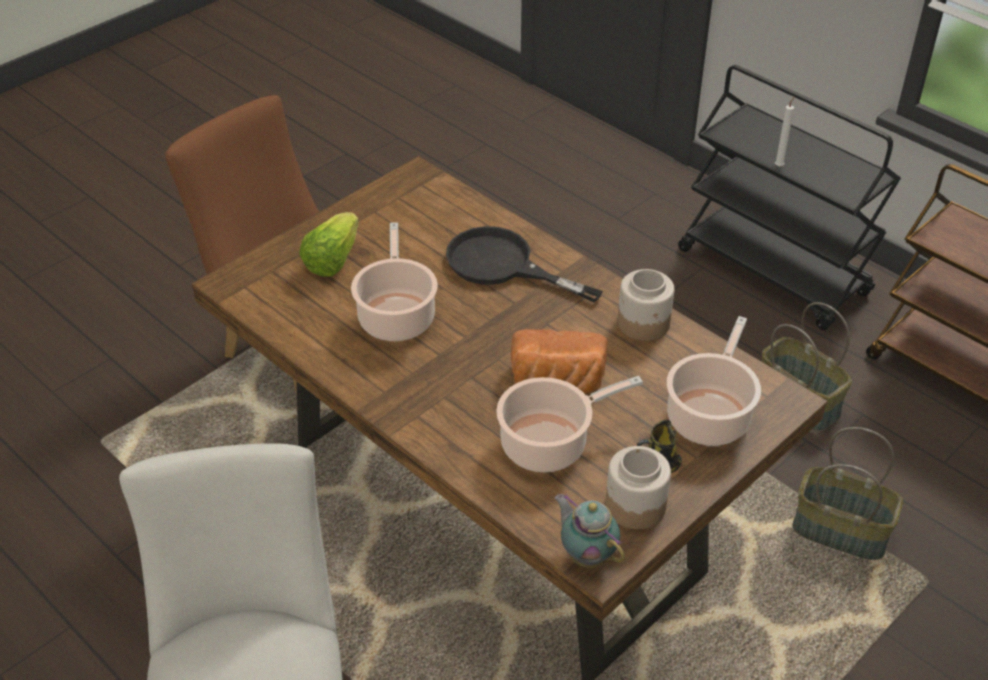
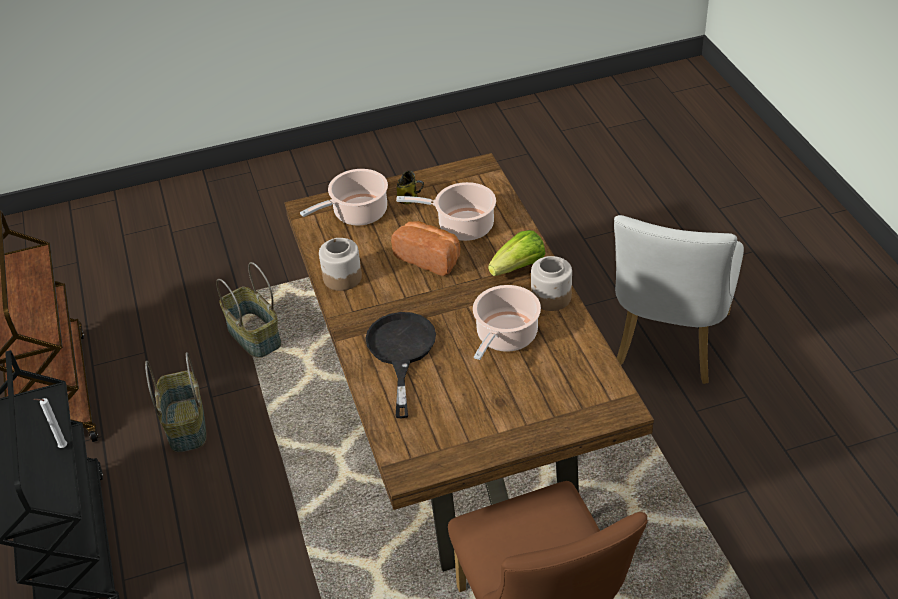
camera: 150 degrees left, 0 degrees up
(332, 260) = (529, 402): lettuce -> lettuce (518, 267)
(503, 265) = (401, 352): black frying pan -> black frying pan turned 150 degrees counterclockwise
(586, 555) = (483, 172): teapot -> none
(635, 505) = (440, 184): jar -> jar (551, 297)

